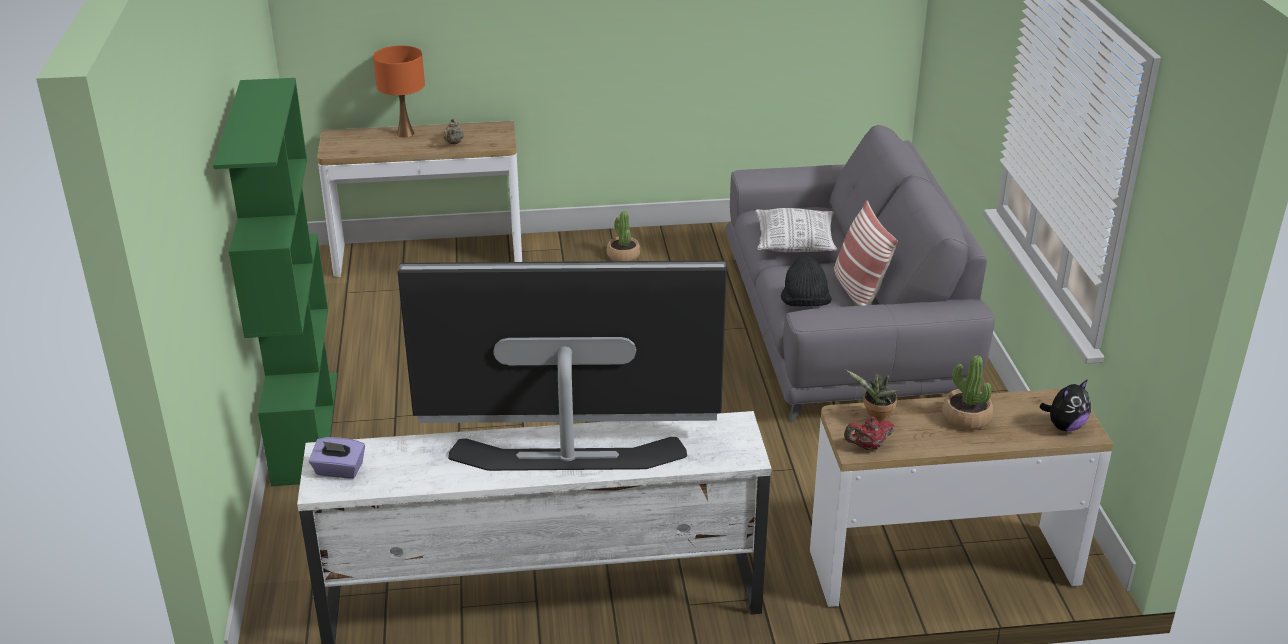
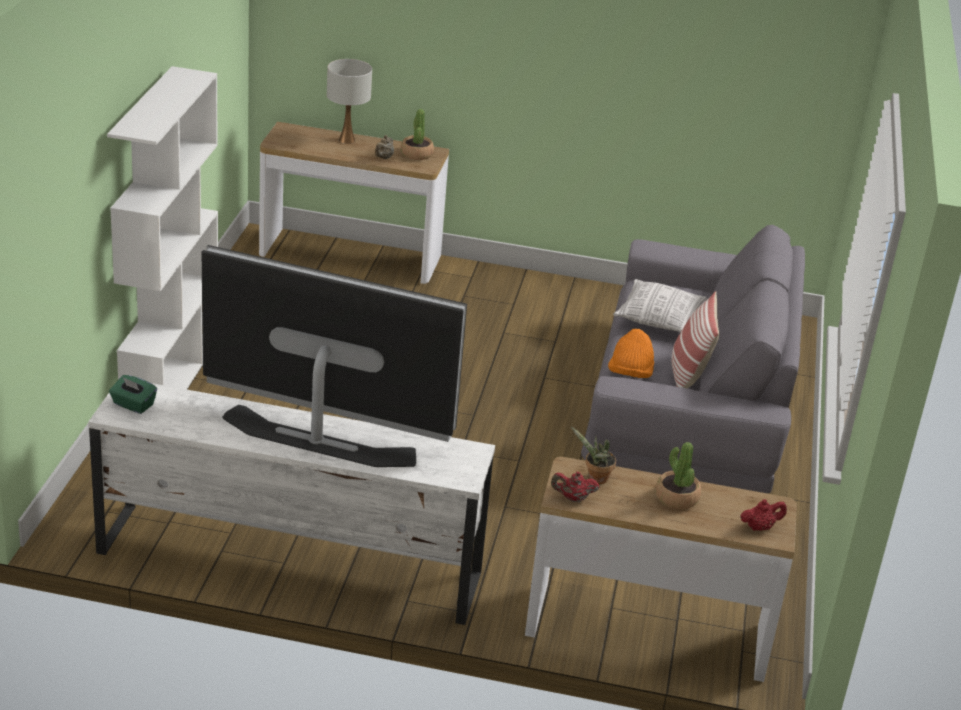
camera: 15 degrees right, 0 degrees up
(304, 427) = (170, 376): green bookcase -> white bookcase
(339, 470) = (133, 405): purple tissue box -> green tissue box
(405, 133) = (347, 140): orange table lamp -> white table lamp
(623, 256) = (524, 296): potted plant -> potted plant (416, 154)
(804, 304) = (630, 374): black hat -> orange hat
(1064, 426) = (760, 527): plush toy -> red teapot

